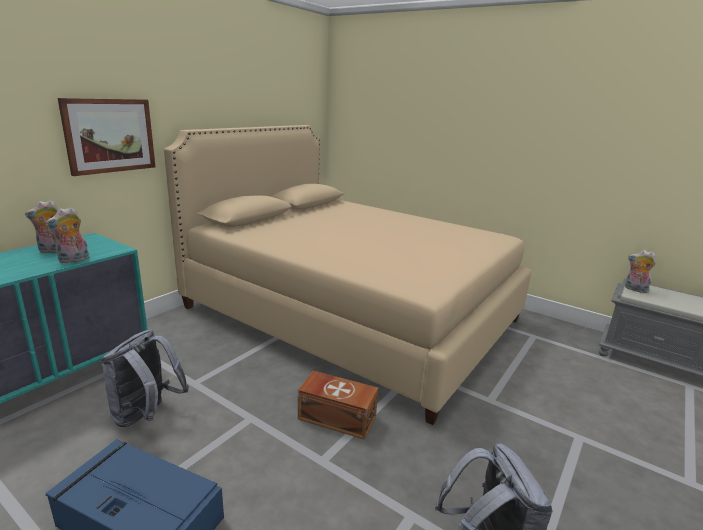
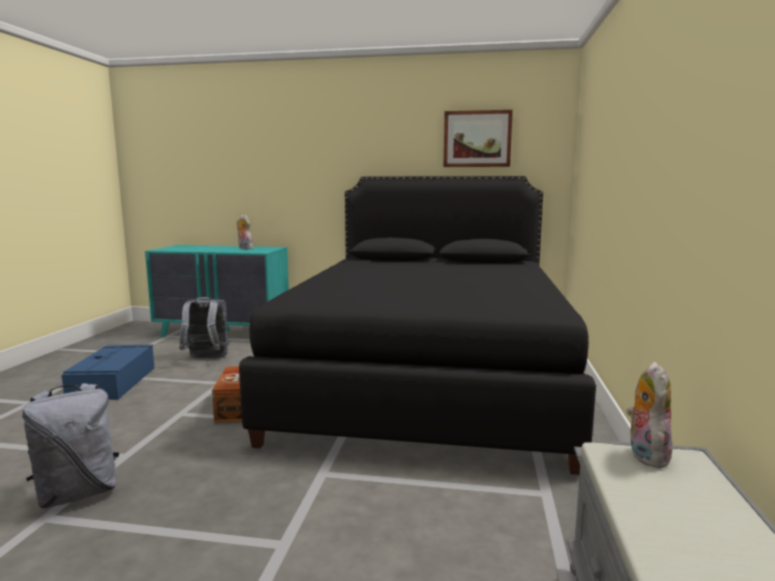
camera: 65 degrees right, 10 degrees down
(73, 260) = (233, 251): plush toy -> none
(110, 135) = (308, 179): picture -> picture (477, 139)
(351, 314) = (427, 379): beige bed -> black bed

